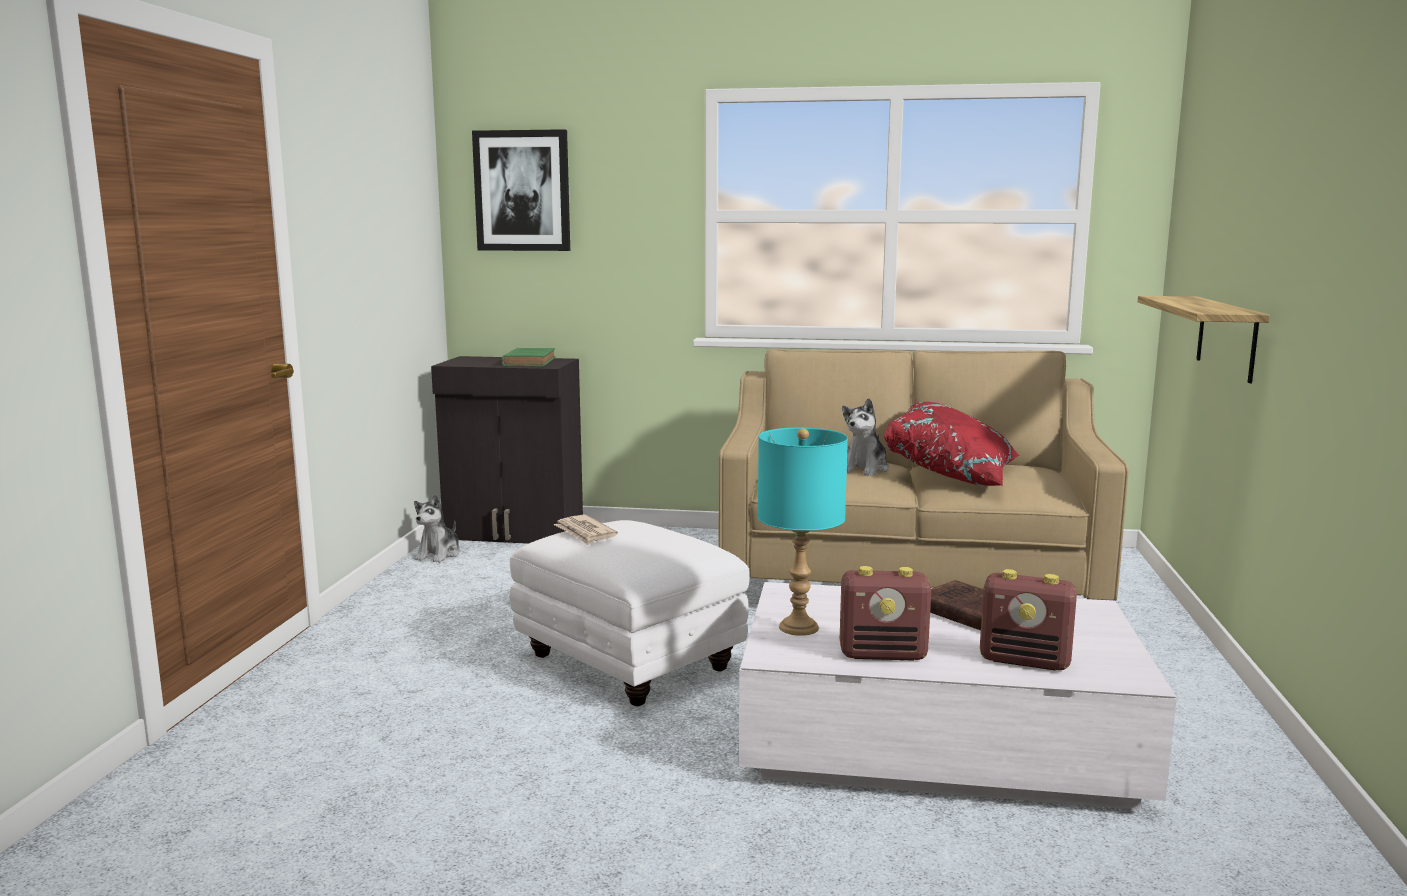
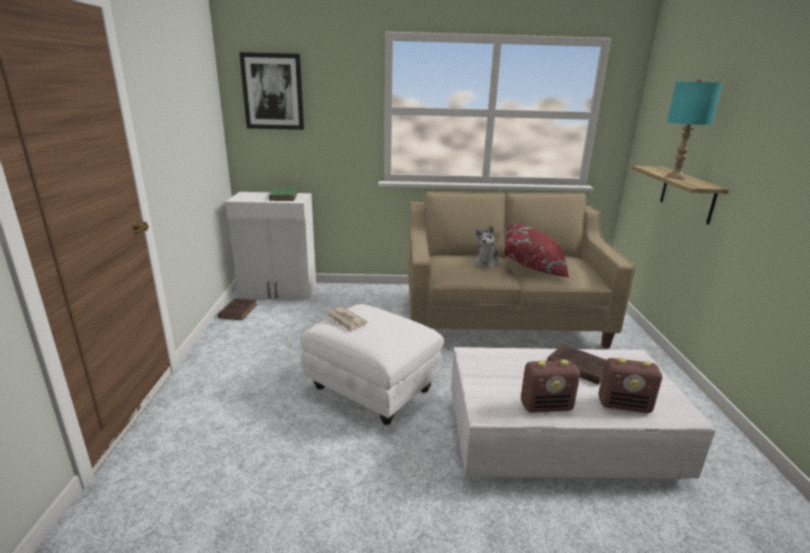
camera: 10 degrees left, 10 degrees up
(439, 554) = (239, 310): plush toy -> brown book
(514, 533) = (278, 292): black cabinet -> white cabinet
(798, 627) = (489, 386): turquoise table lamp -> turquoise table lamp (675, 177)

